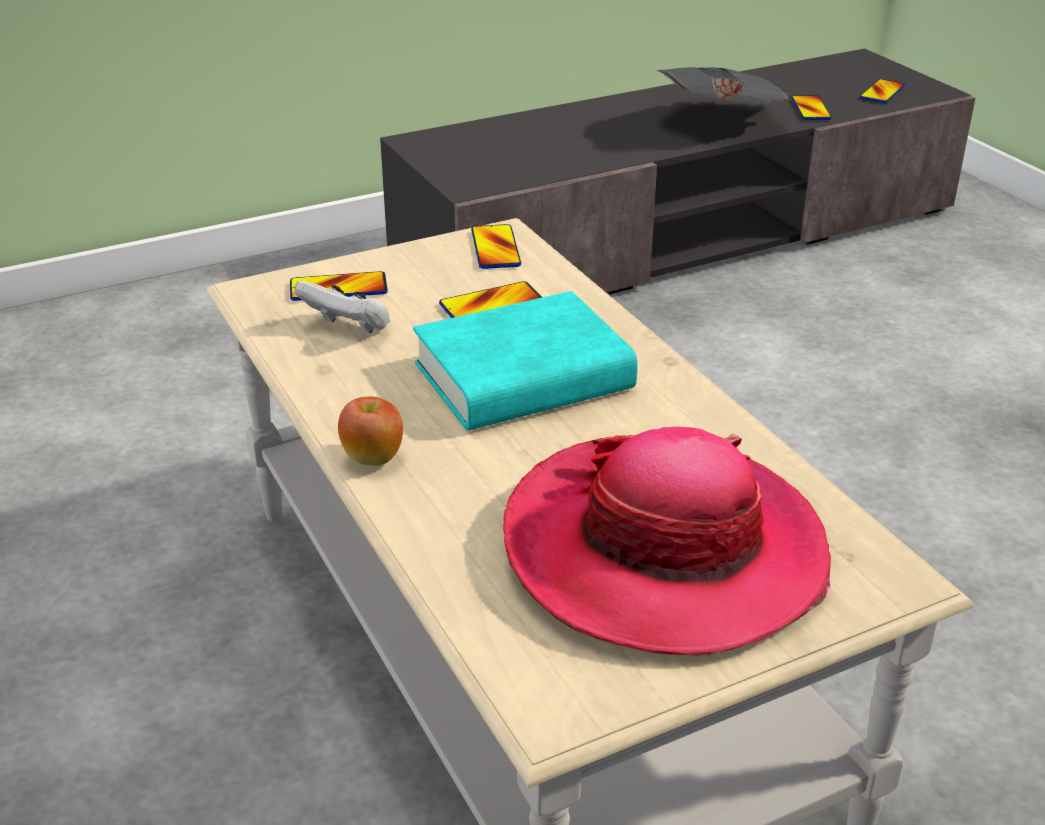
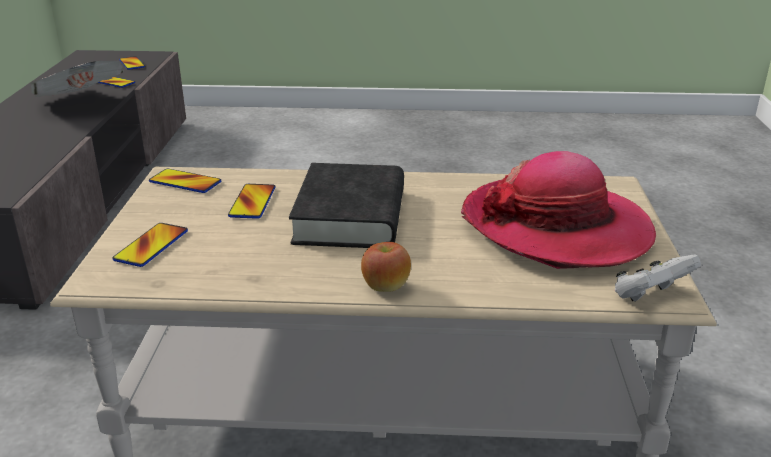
camera: 60 degrees left, 5 degrees down
(348, 328) = (213, 256): white game controller -> white game controller (650, 296)
(523, 377) = (350, 216): turquoise book -> black book

